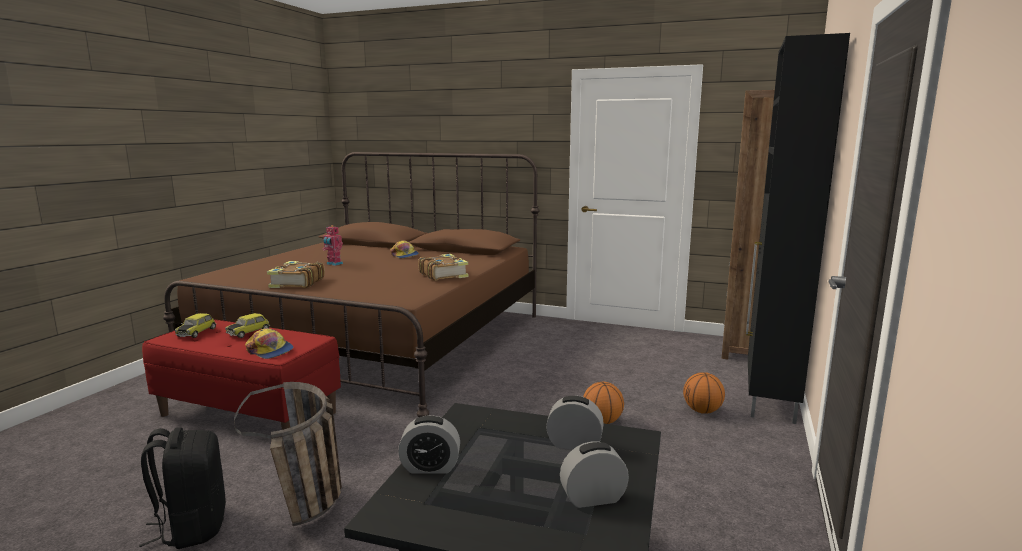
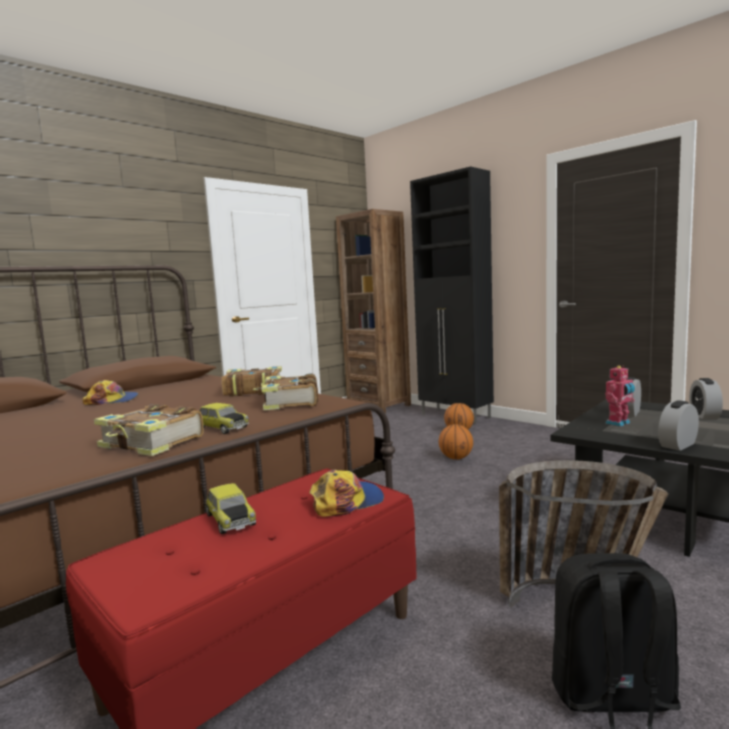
camera: 65 degrees left, 5 degrees down
(196, 332) = (157, 569): toy car -> toy car (221, 428)
(333, 264) = (70, 428): toy robot -> toy robot (619, 423)
(402, 289) = (289, 402): none -> book
(430, 467) = (678, 445): alarm clock -> alarm clock turned 150 degrees counterclockwise

